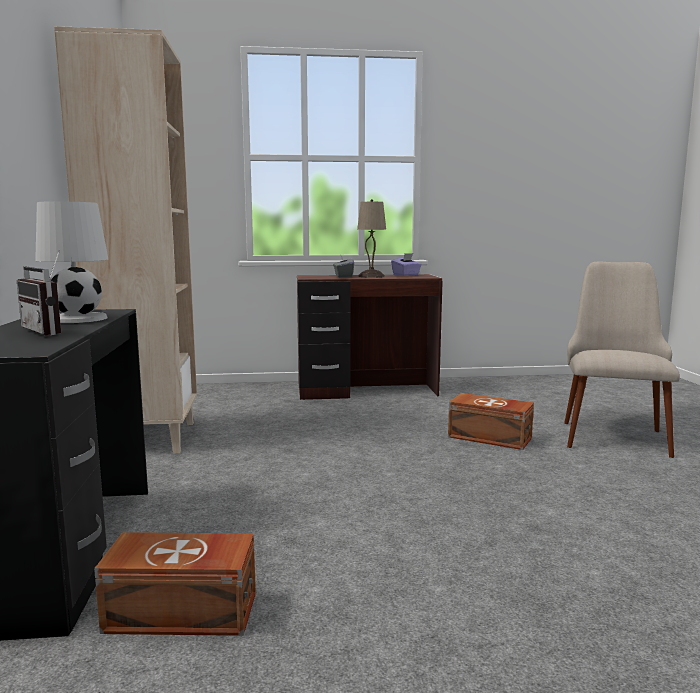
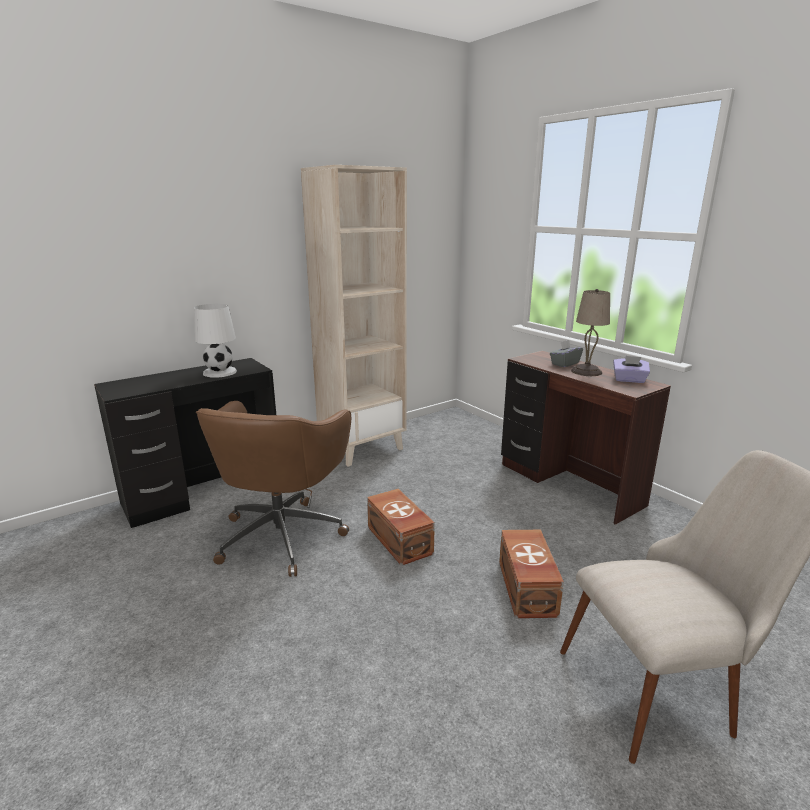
camera: 60 degrees right, 10 degrees up
(50, 331) = (174, 380): radio -> none
(183, 613) = (156, 549): brown storage box -> brown storage box (399, 541)
(278, 513) = (283, 534): none -> brown office chair

